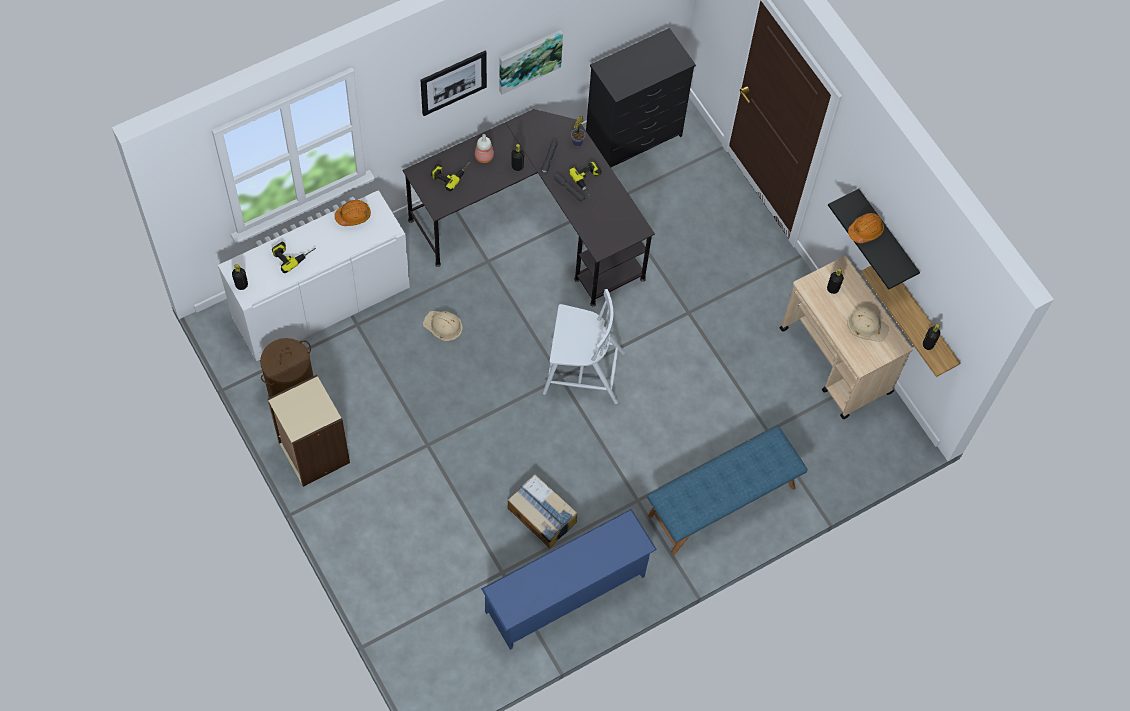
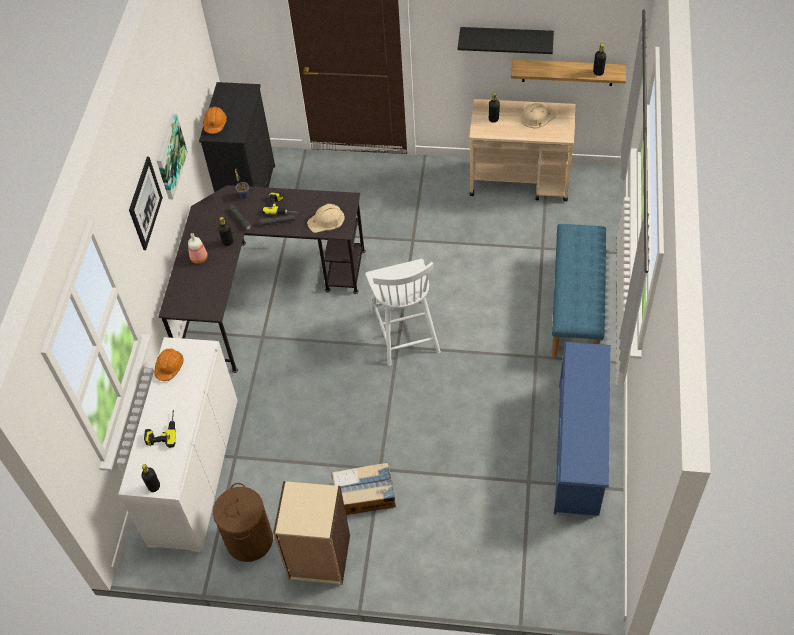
camera: 45 degrees left, 10 degrees down
(443, 326) = (289, 397): beige hard hat -> beige hard hat (326, 220)
(450, 172) = (191, 286): power drill -> none
(542, 515) = (501, 426): cardboard box -> cardboard box (365, 495)
(581, 372) = (404, 330): white chair -> white chair turned 120 degrees clockwise
(865, 230) = (496, 40): orange hard hat -> orange hard hat (215, 124)

